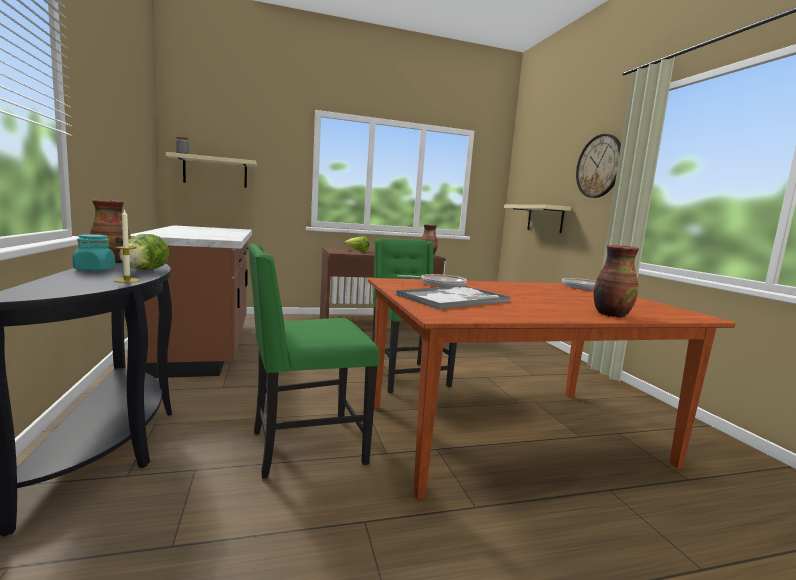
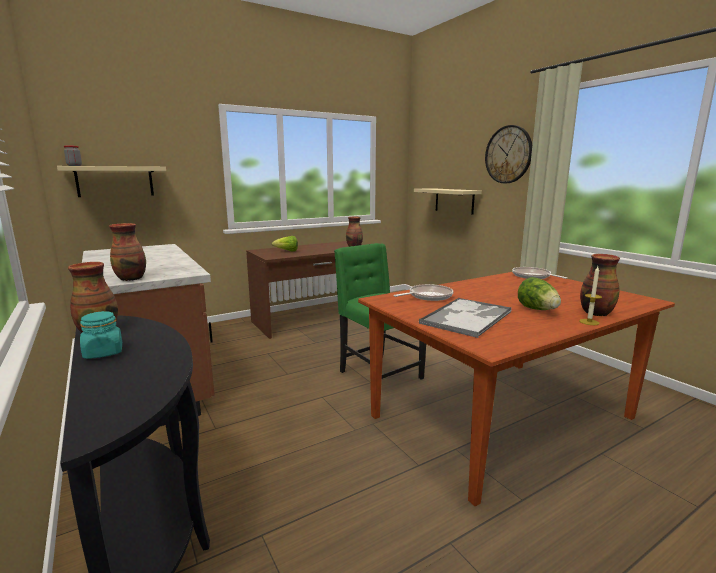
camera: 15 degrees left, 5 degrees up
(127, 280) = (170, 366): candle -> candle (589, 322)
(143, 270) = (157, 342): lettuce -> lettuce (538, 310)
(174, 236) = (131, 278): none -> vase
(305, 447) = (345, 479): green chair -> none

